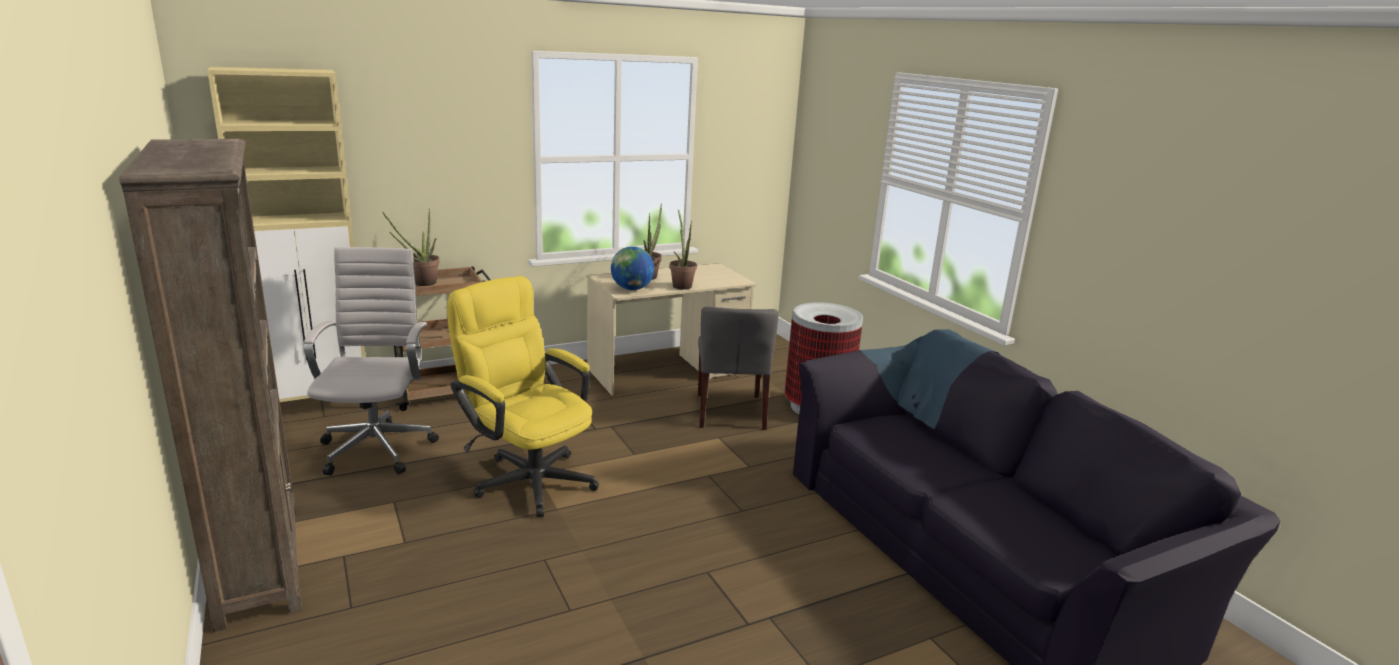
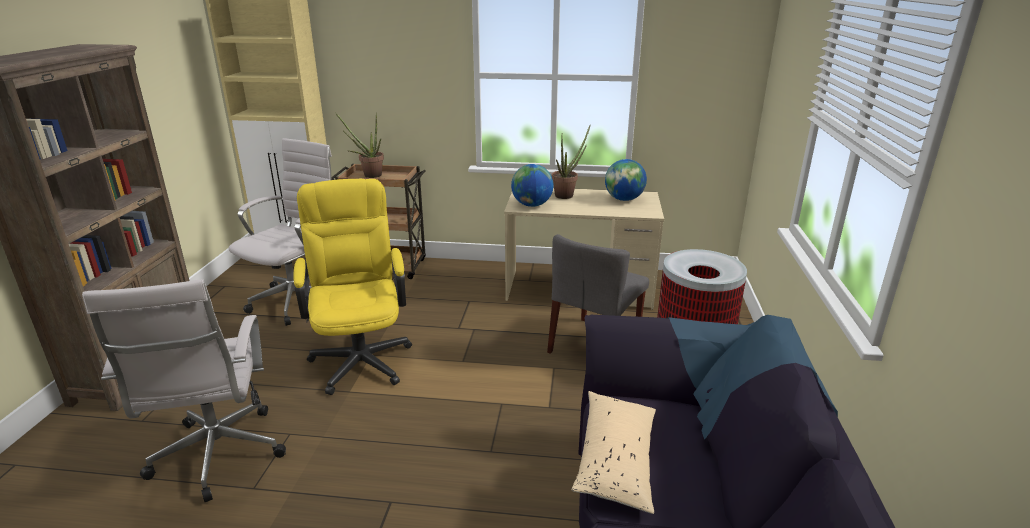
camera: 35 degrees right, 5 degrees up
(496, 603) = (217, 458): none -> white office chair
(681, 285) = (583, 208): potted plant -> none
(703, 273) = (624, 199): none -> globe
(895, 458) = (616, 460): none -> beige pillow

